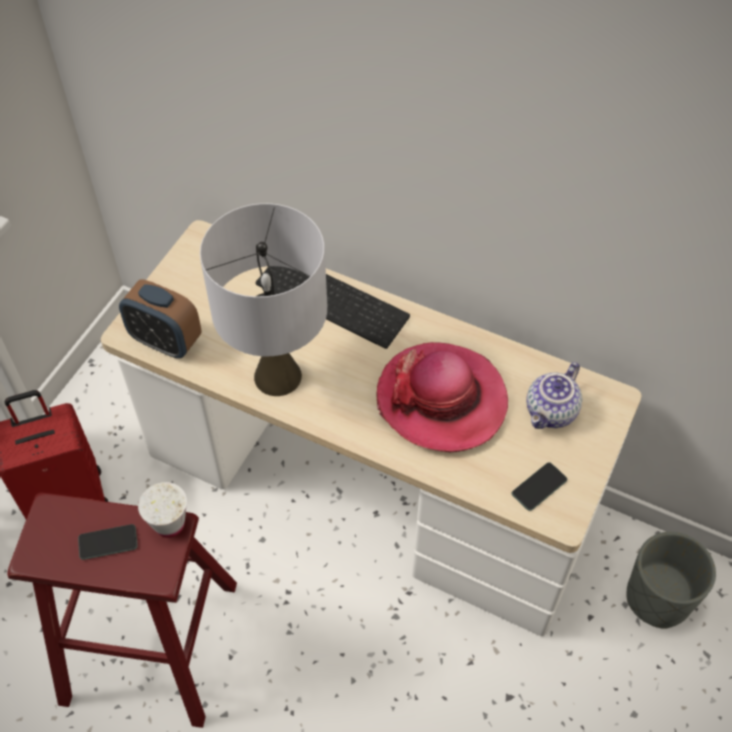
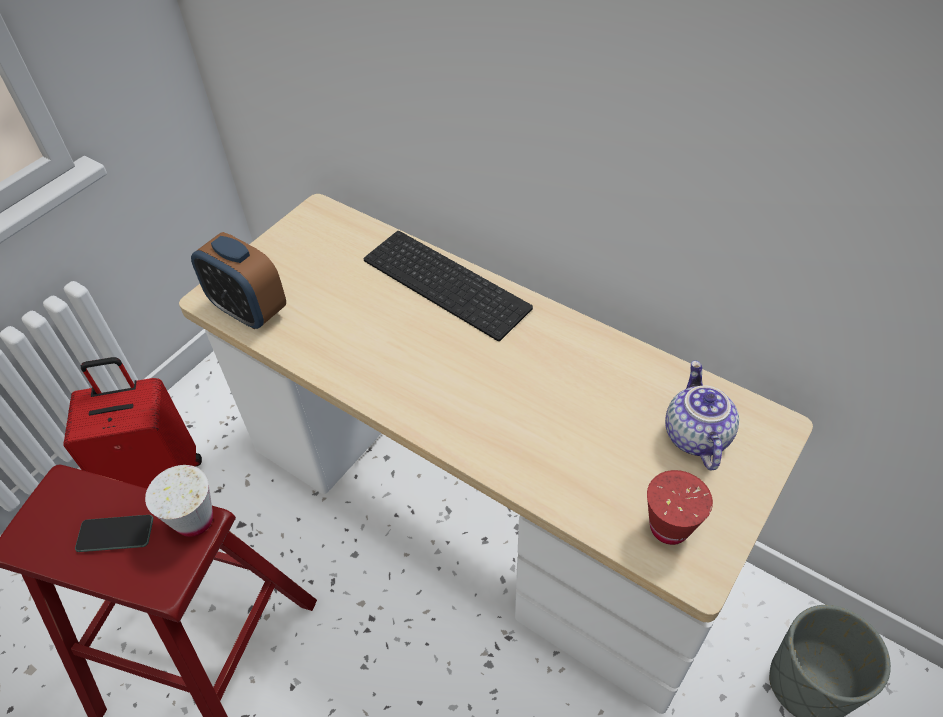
camera: 10 degrees right, 5 degrees down
(278, 376) = (366, 360): grey table lamp -> none
(442, 399) = (556, 406): hat -> none
(539, 487) = (669, 527): phone -> red cup
(552, 413) = (694, 435): teapot -> teapot turned 135 degrees clockwise

